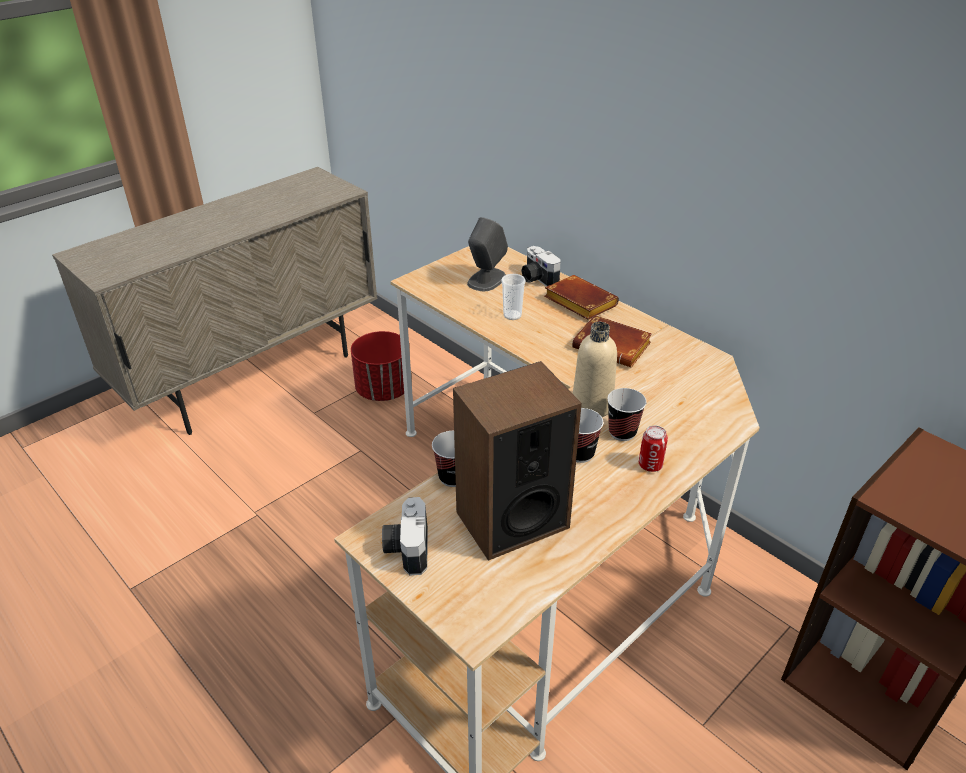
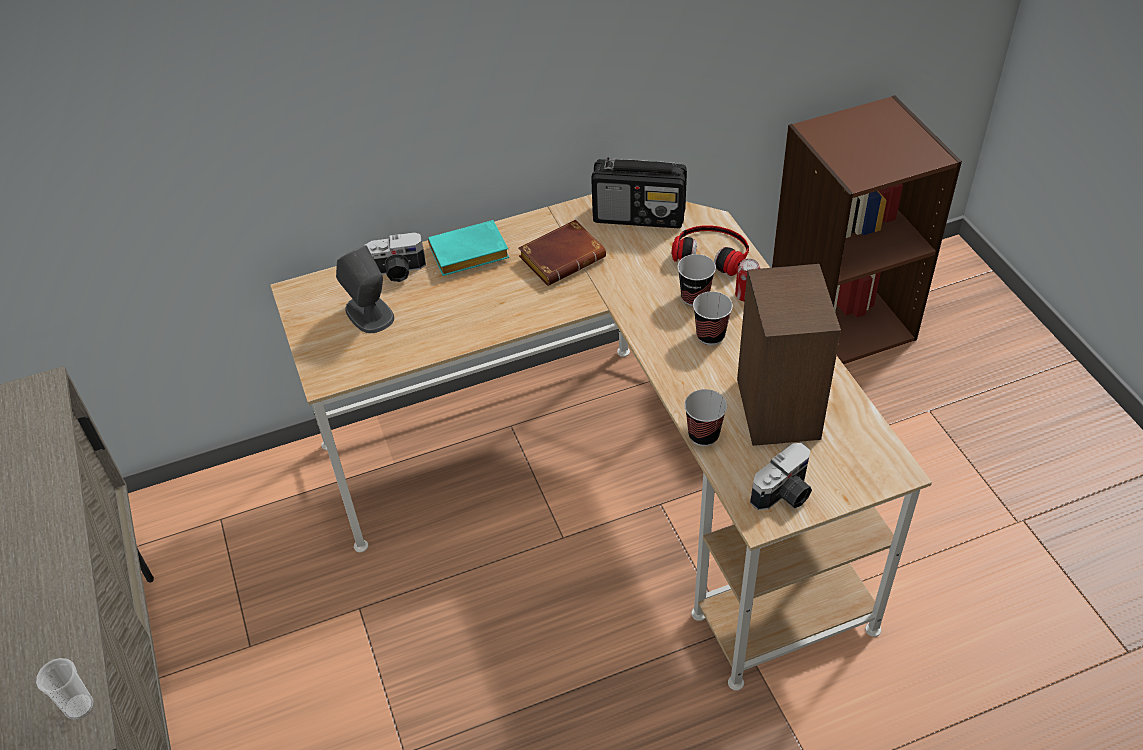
camera: 65 degrees left, 10 degrees up
(384, 390) = (258, 553): red planter -> none
(405, 548) = (785, 494): camera -> camera turned 60 degrees counterclockwise
(512, 315) = (458, 313): cup -> cup (79, 707)
(577, 302) = (467, 255): brown book -> turquoise book
(592, 406) = (647, 304): beige bottle -> none
(691, 429) = (712, 252): none -> headphones
(701, 375) = (640, 216): none -> radio

